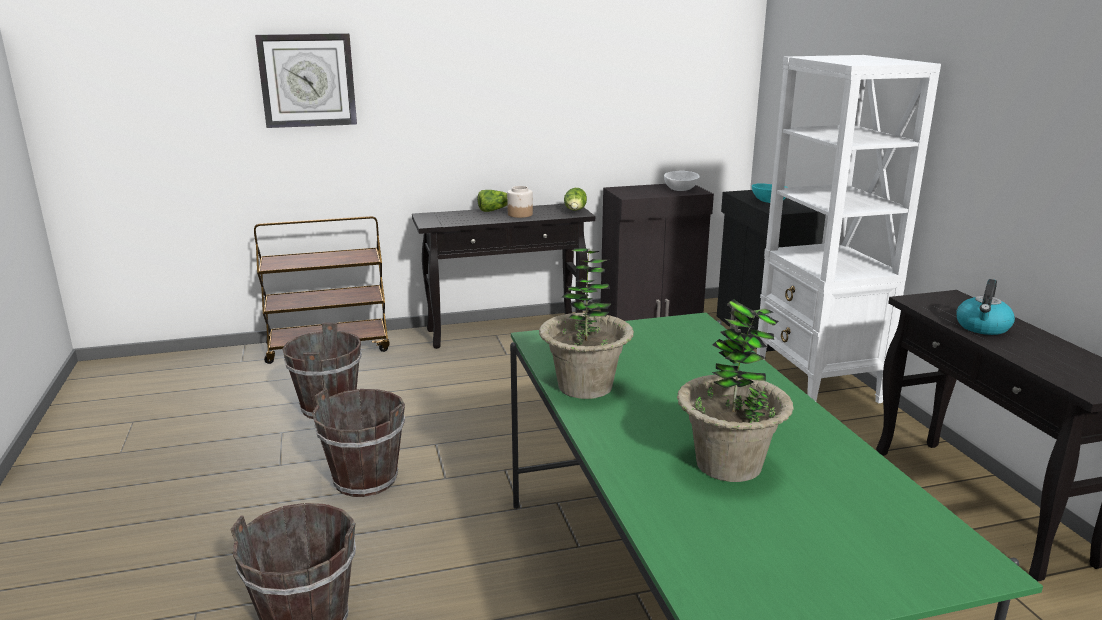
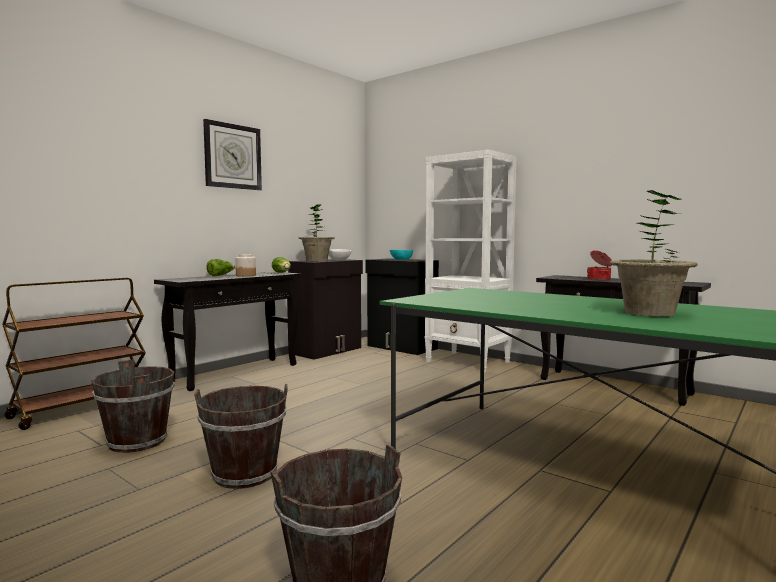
camera: 35 degrees left, 15 degrees down
(307, 80) = (60, 157): wall clock -> wall clock (232, 156)
(585, 386) = (492, 307): potted plant -> potted plant (317, 261)
(983, 327) = (599, 279): kettle -> cooking pot

